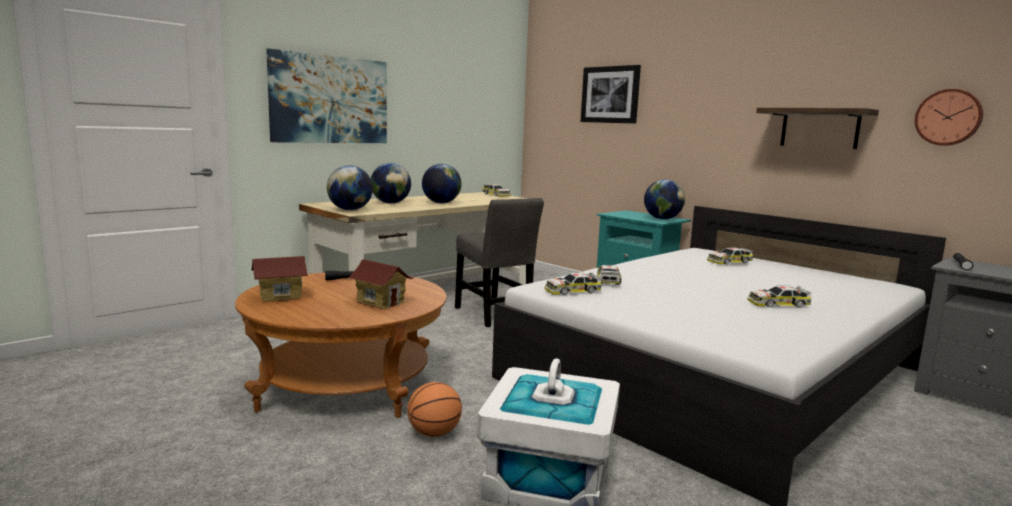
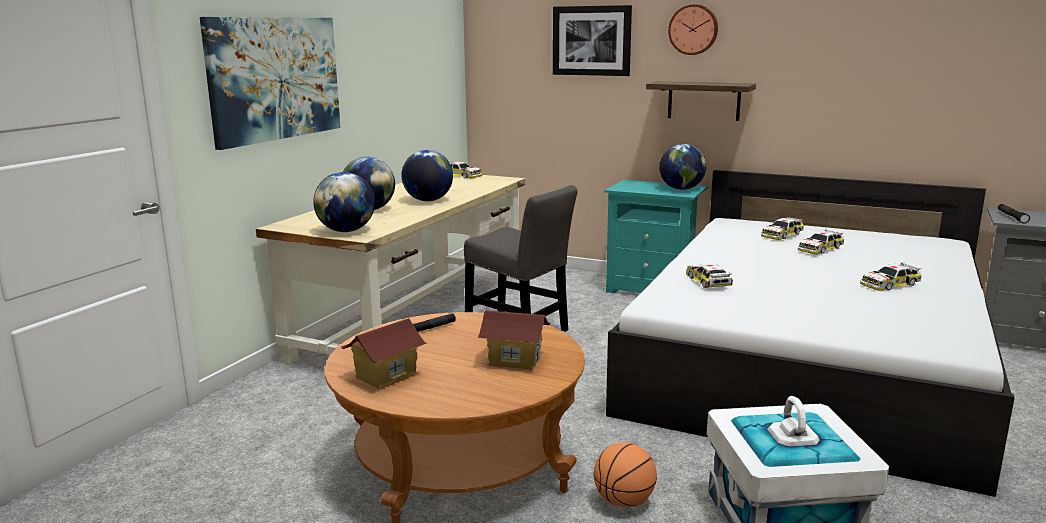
camera: 20 degrees left, 5 degrees up
(572, 291) = (696, 304): toy car -> toy car (820, 248)
(819, 128) = (853, 80): shelf -> shelf (704, 101)
(948, 117) = (984, 68): wall clock -> wall clock (693, 29)

